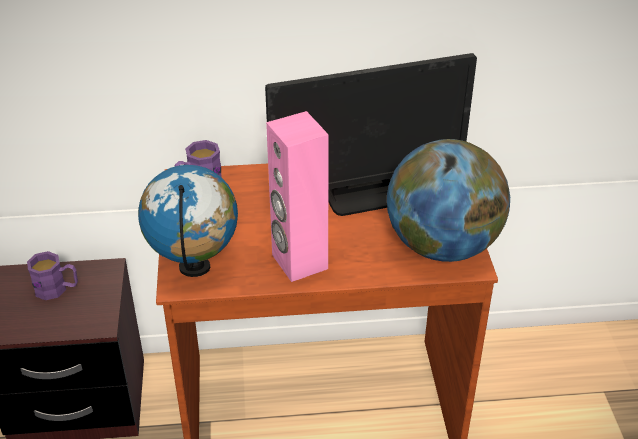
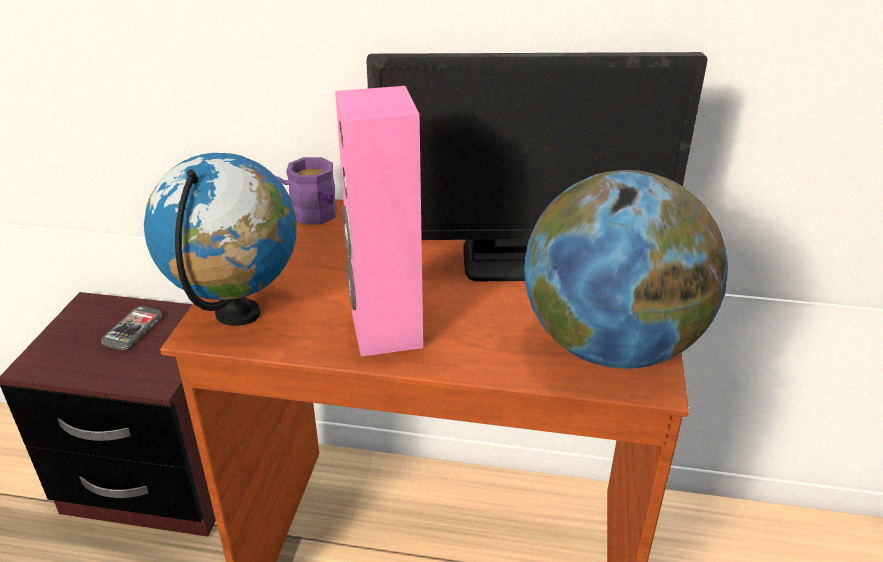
camera: 15 degrees right, 5 degrees down
(57, 289) = (133, 330): purple mug -> phone

